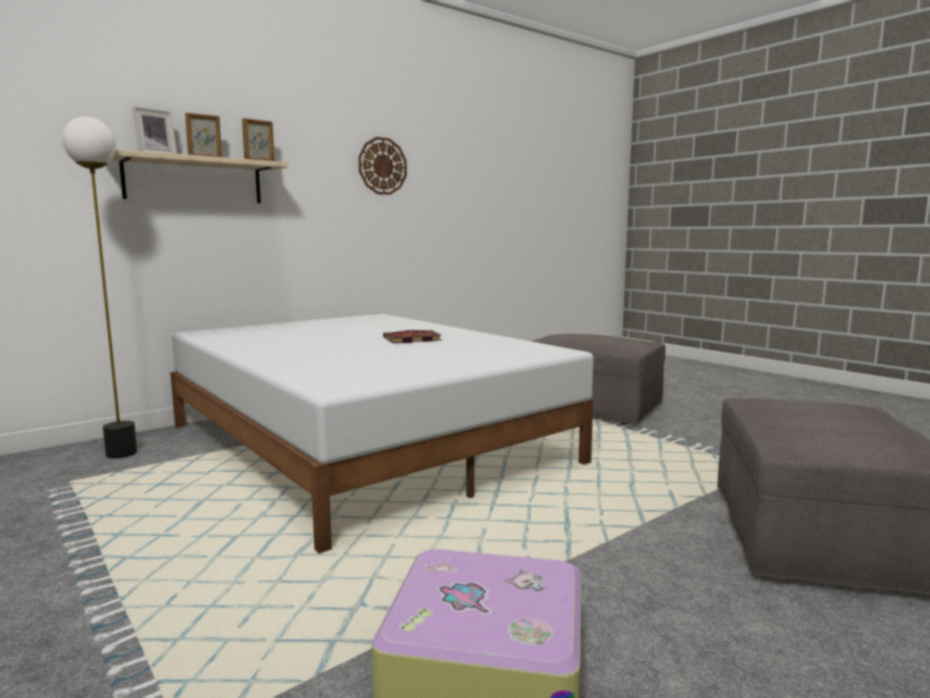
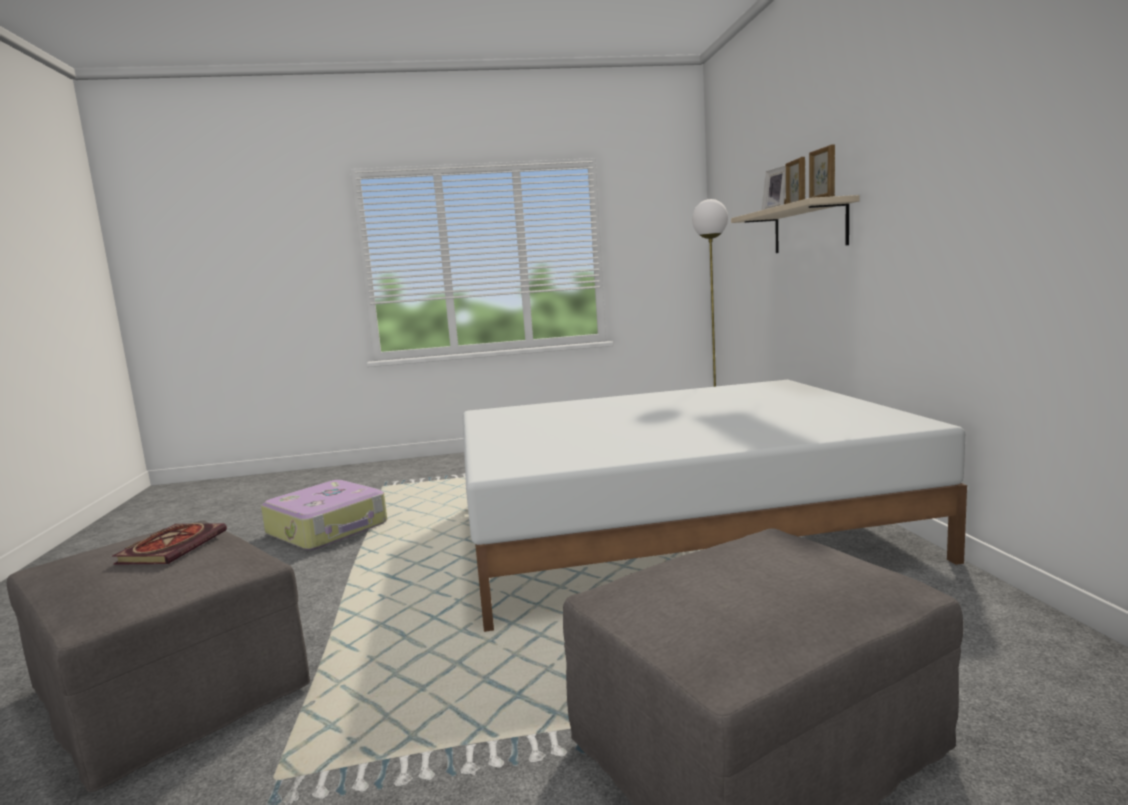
camera: 120 degrees right, 0 degrees up
(382, 166) = (990, 150): wall clock -> none
(411, 339) = (657, 429): book -> book (173, 546)

